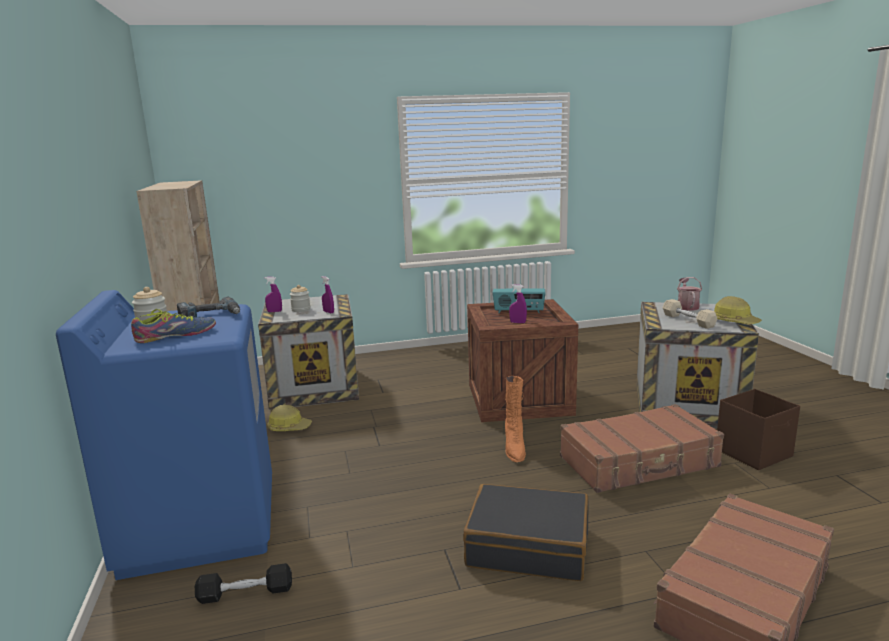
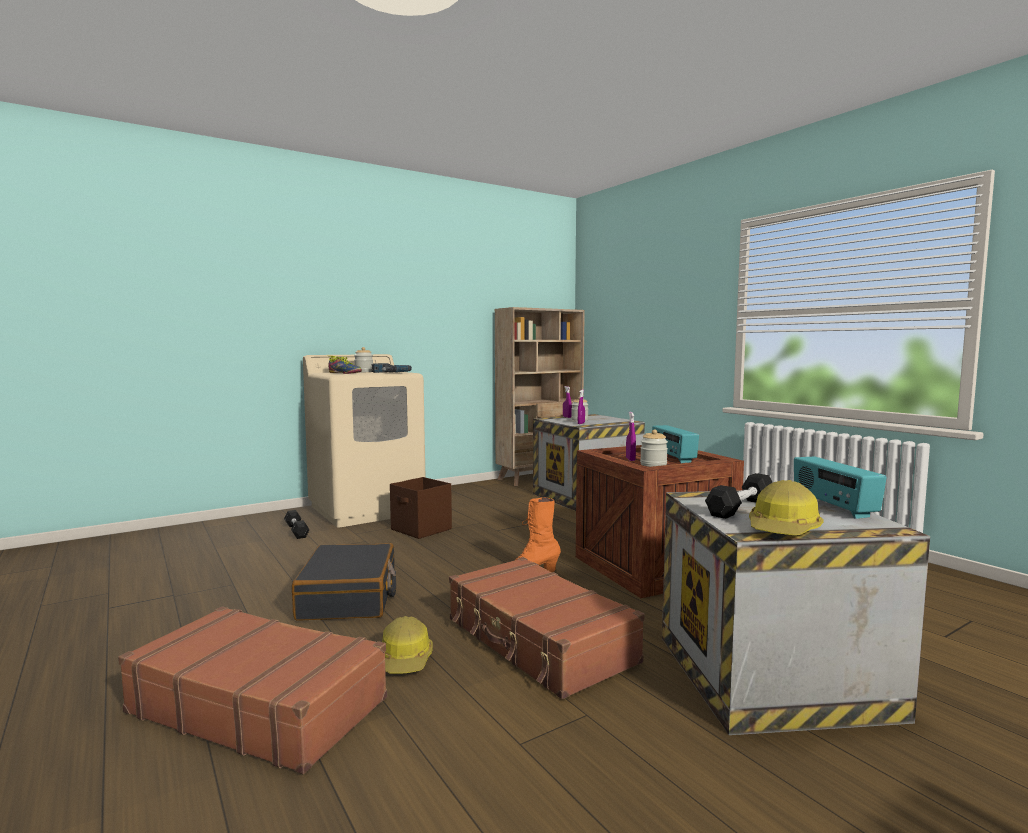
camera: 70 degrees right, 10 degrees down
(200, 524) = (367, 509): blue washing machine -> beige washing machine
(289, 427) = (507, 503): hard hat -> hard hat (406, 660)
(542, 320) = (653, 464): none -> jar
(687, 306) = (833, 507): watering can -> radio
(688, 320) = (741, 507): beige dumbbell -> black dumbbell
(754, 453) = (636, 737): brown storage box -> brown storage box (421, 529)

